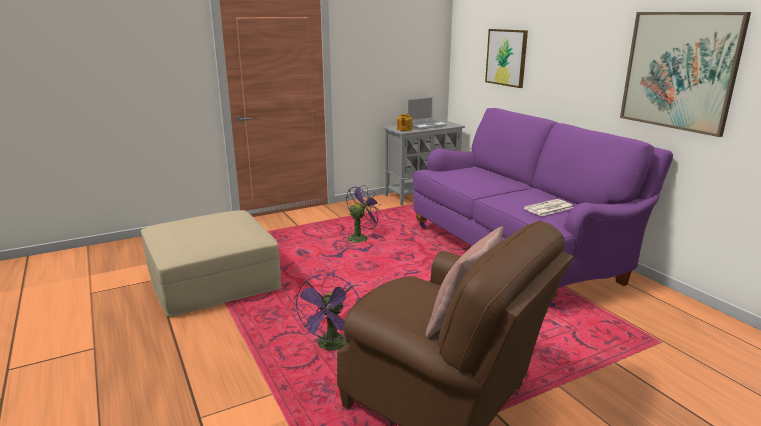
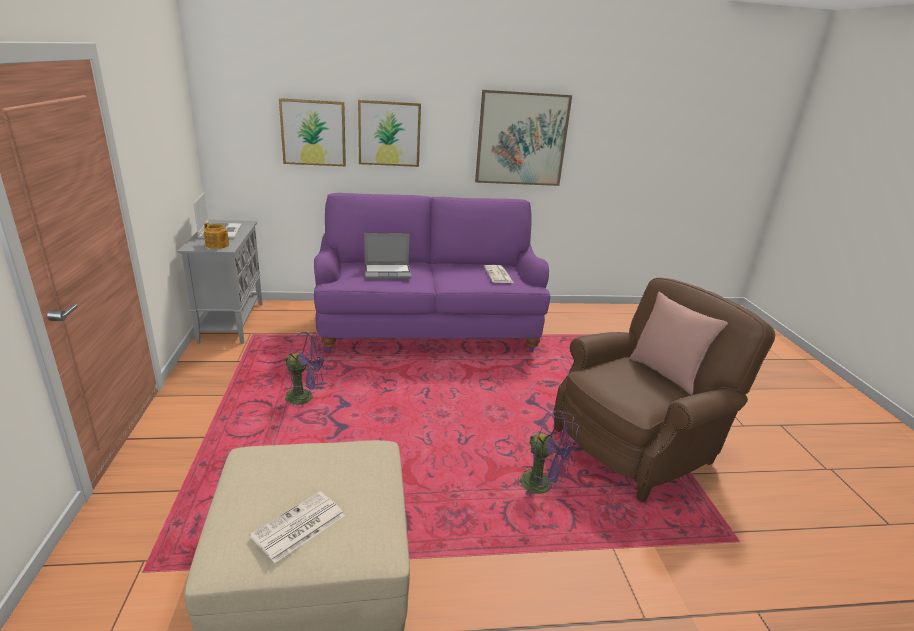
camera: 70 degrees left, 5 degrees up
(179, 232) = (298, 527): none -> newspaper
(360, 237) = (306, 397): purple fan -> purple fan turned 120 degrees clockwise
(474, 177) = (388, 272): none -> laptop
(555, 60) = (389, 133): none -> picture

